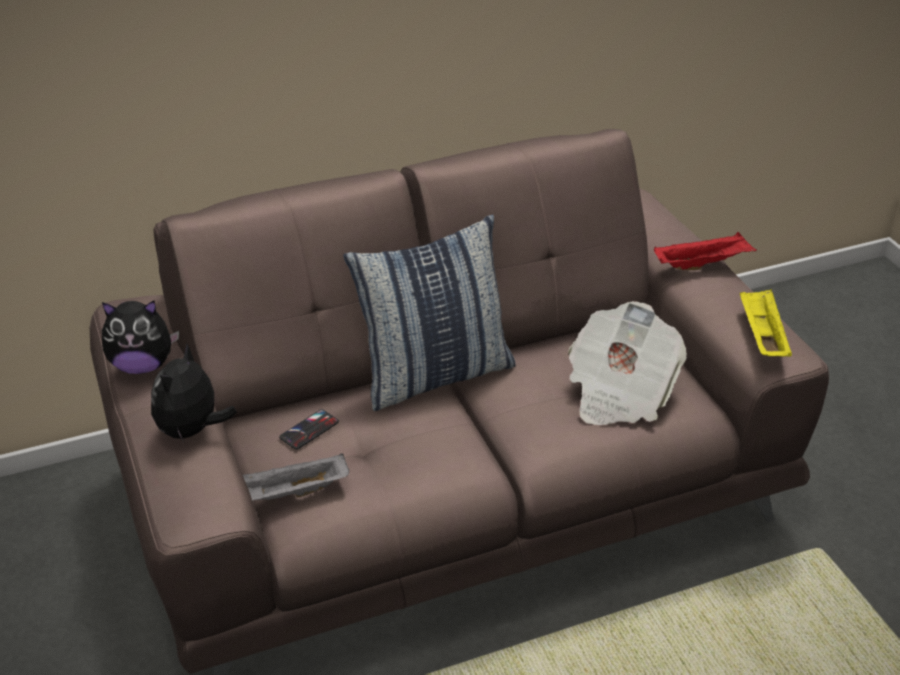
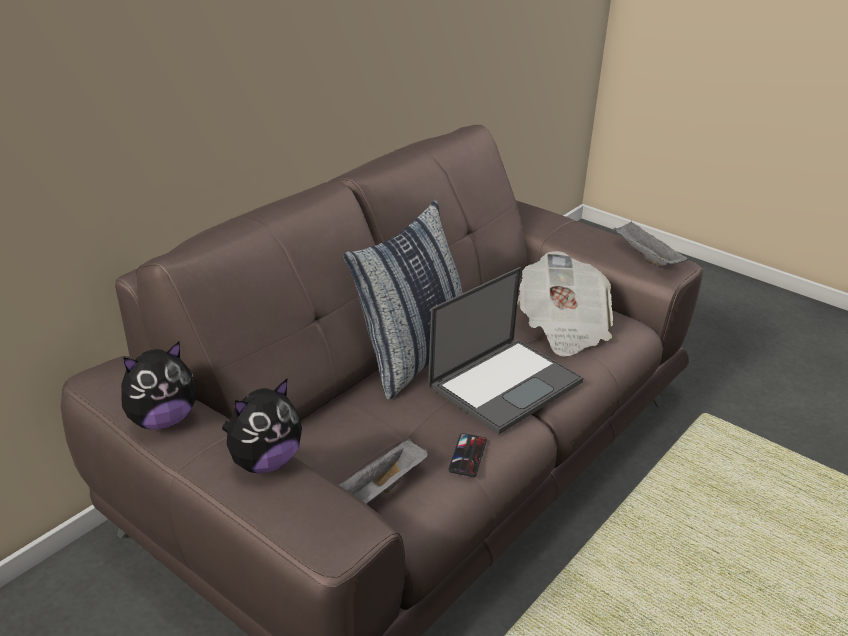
camera: 30 degrees left, 5 degrees down
(192, 431) = (264, 462): plush toy -> plush toy turned 120 degrees counterclockwise
(309, 430) = (346, 433): phone -> phone (468, 455)
(501, 432) = (506, 383): none -> laptop
(703, 264) = (558, 221): red tray -> none
(761, 337) = (645, 256): yellow tray -> grey tray

